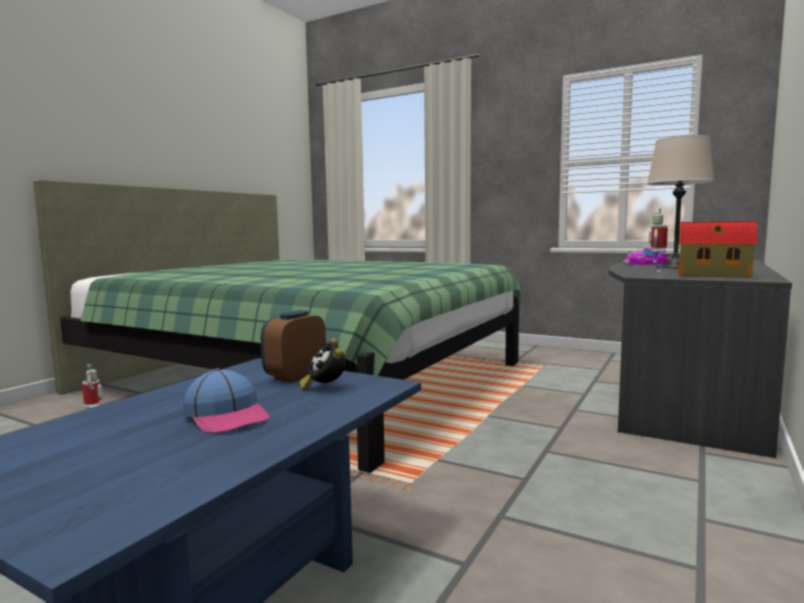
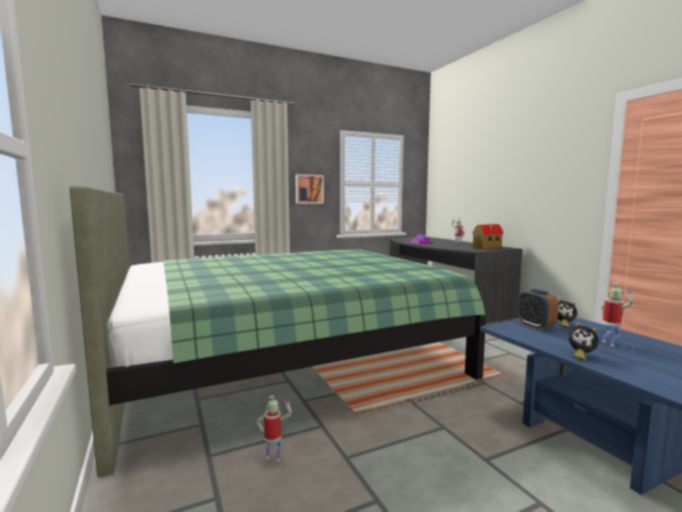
camera: 55 degrees left, 0 degrees up
(145, 403) = (580, 355): none -> alarm clock
(227, 416) = (610, 343): cap -> toy robot
(507, 177) = (309, 189): none -> picture
(674, 267) = (444, 244): beige table lamp -> none

